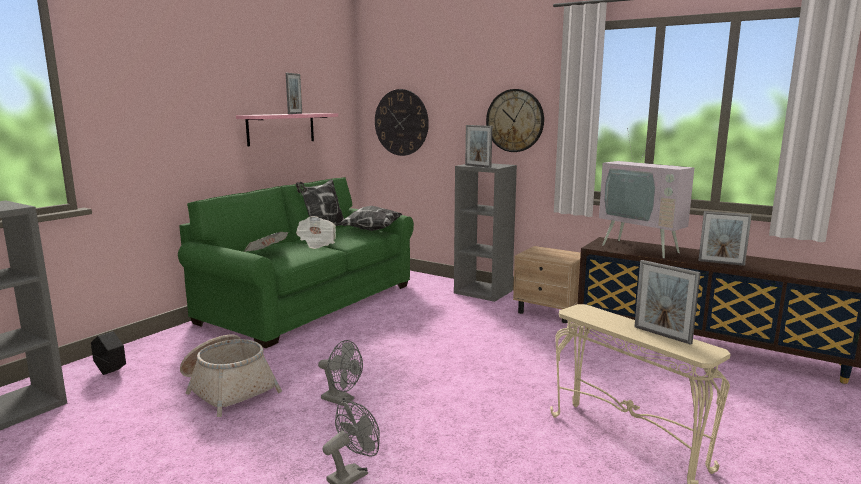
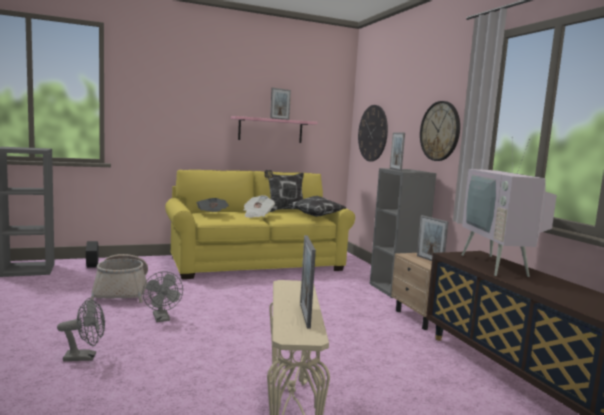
camera: 35 degrees right, 5 degrees down
(310, 303) = (256, 263): green sofa -> yellow sofa
(721, 263) = (553, 293): picture frame -> picture frame (429, 260)

